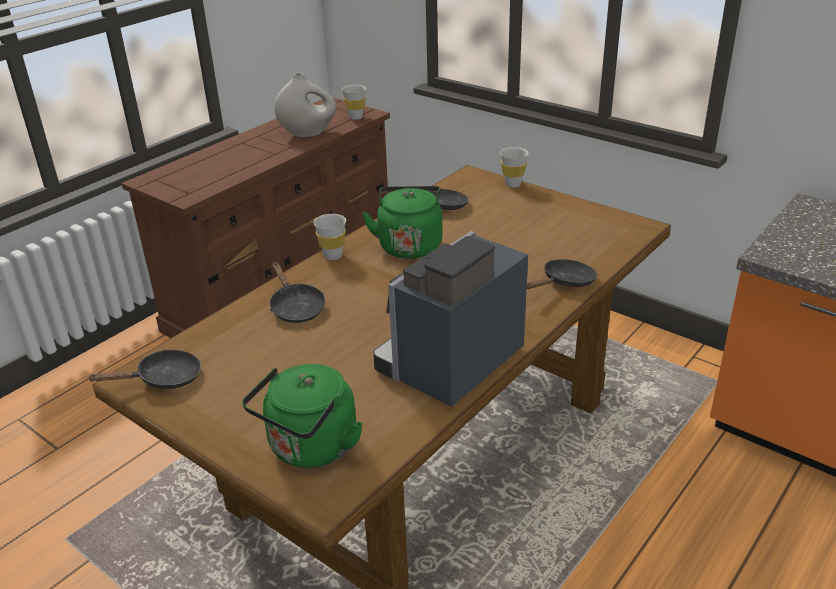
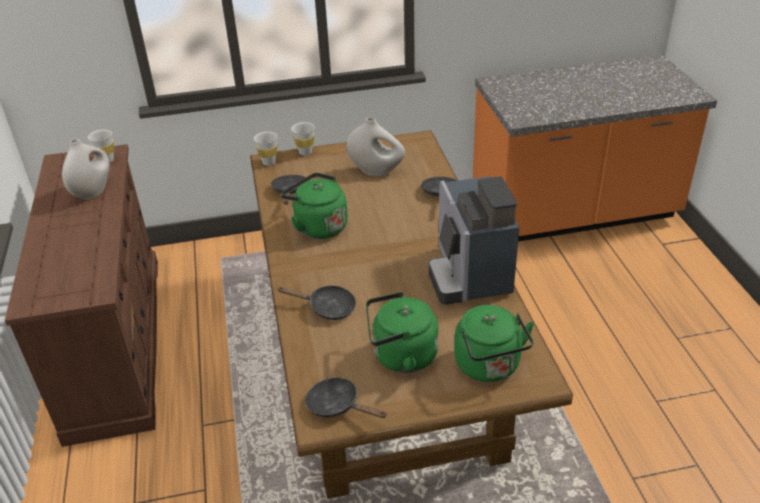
camera: 50 degrees left, 5 degrees up
(163, 379) = (337, 406): black frying pan -> black frying pan turned 75 degrees counterclockwise
(269, 382) = (401, 356): none -> green kettle
(333, 256) = (284, 263): white cup -> white cup (269, 162)
(544, 230) = (376, 171): none -> white vase

